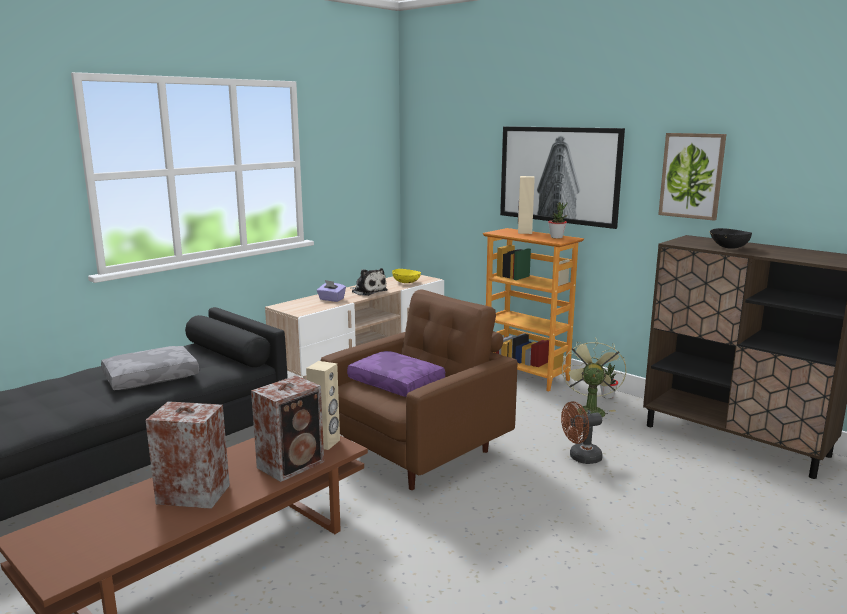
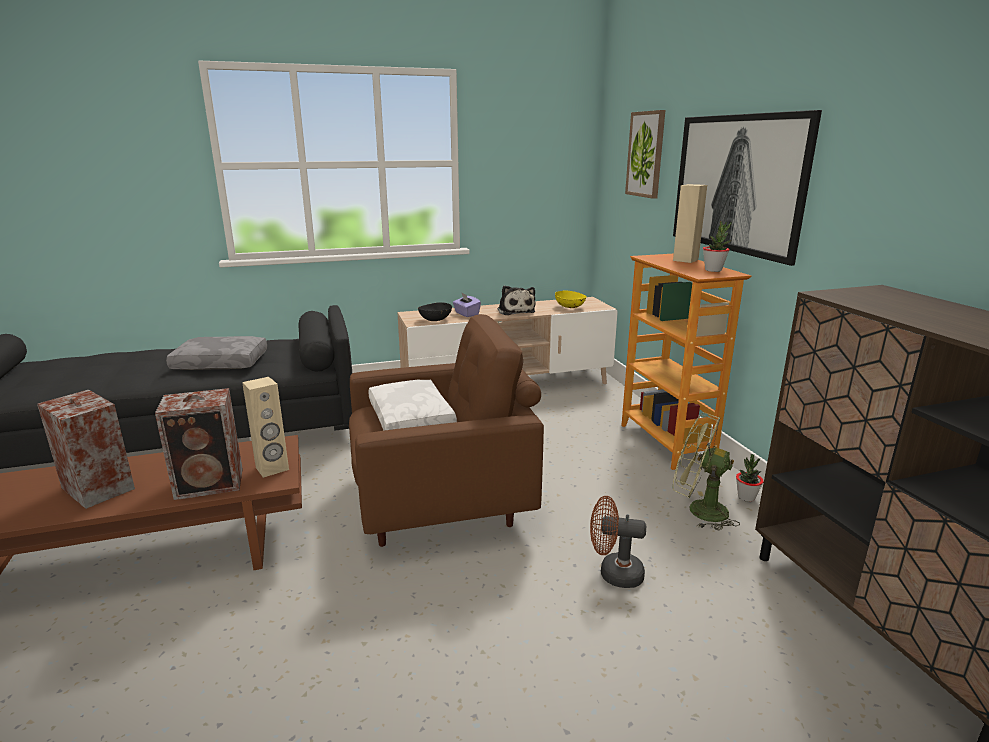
camera: 30 degrees right, 5 degrees up
(397, 383) = (413, 419): purple pillow -> white pillow
(589, 410) = (698, 510): green fan -> green fan turned 105 degrees counterclockwise
(692, 175) = (906, 186): picture -> picture (646, 154)
(728, 247) = (911, 312): black bowl -> black bowl (435, 320)

